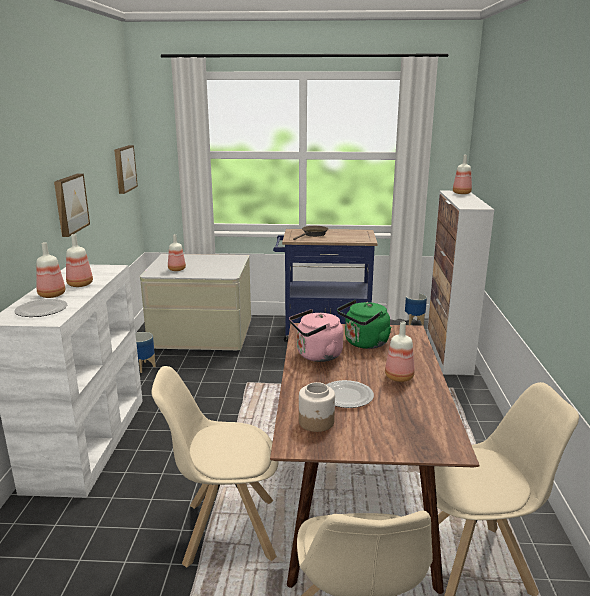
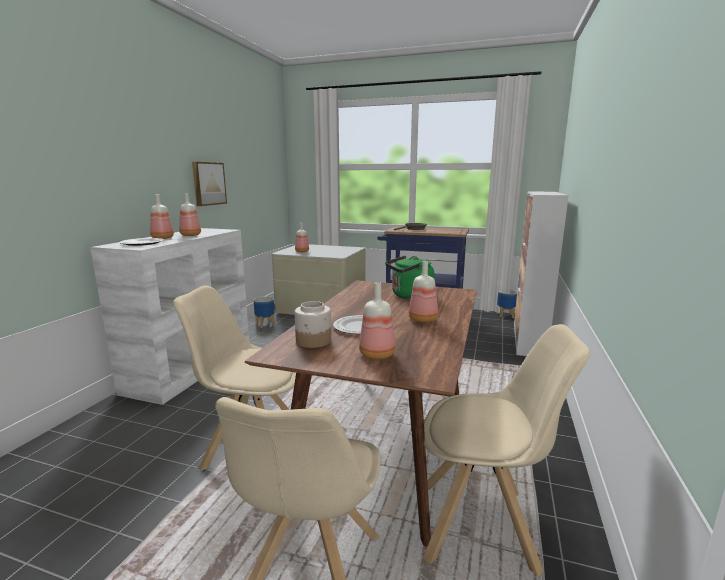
camera: 15 degrees right, 5 degrees down
(123, 169) = (272, 174): picture -> none
(316, 355) = (358, 300): pink kettle -> none
(462, 193) = (547, 191): bottle -> bottle (378, 354)

